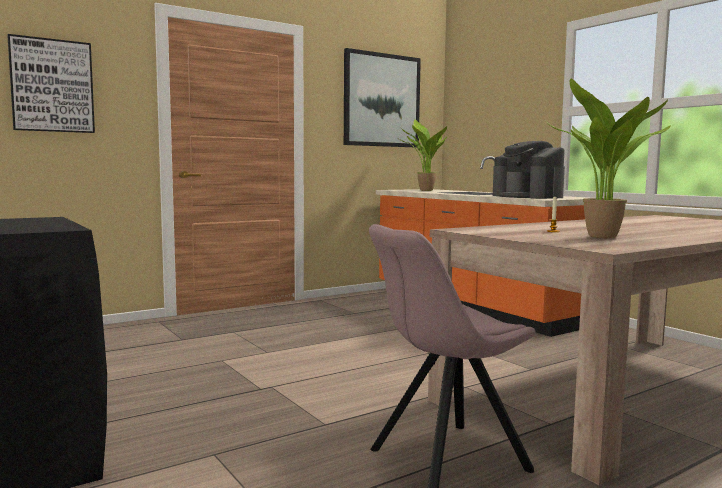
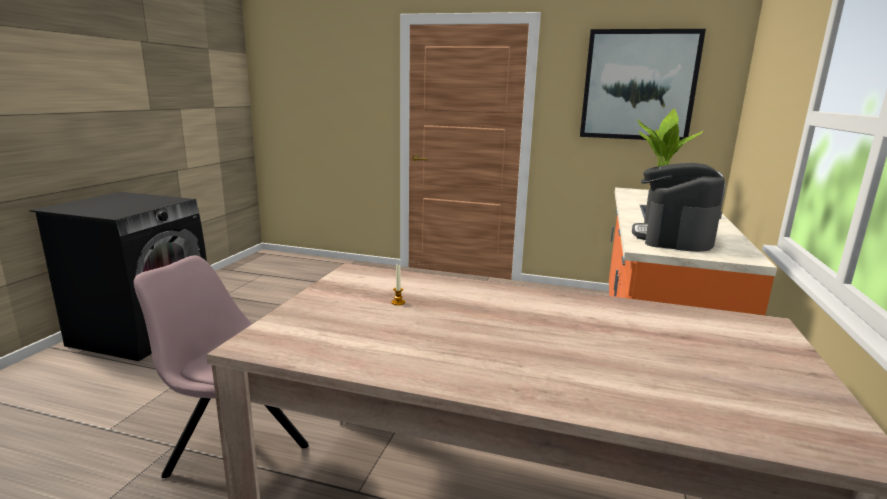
camera: 50 degrees right, 10 degrees up
(52, 86) = (331, 89): picture -> none
(605, 238) = (366, 331): potted plant -> none

